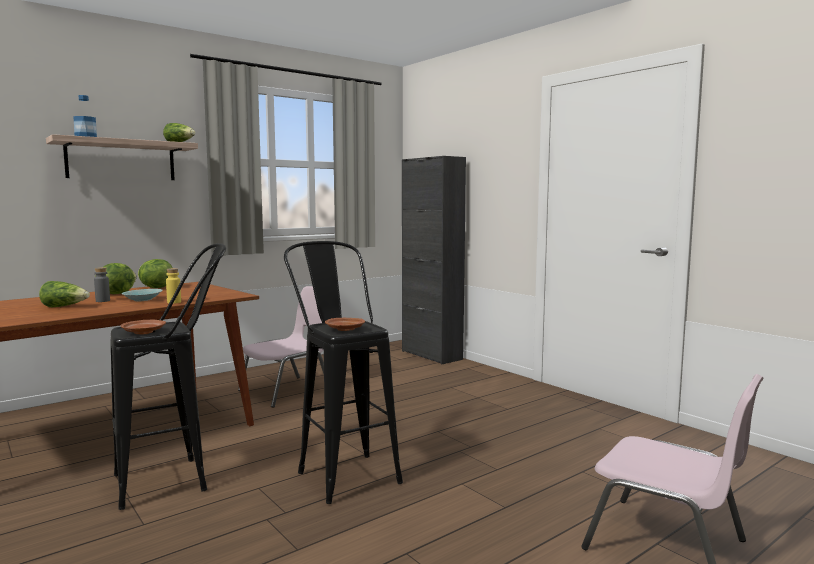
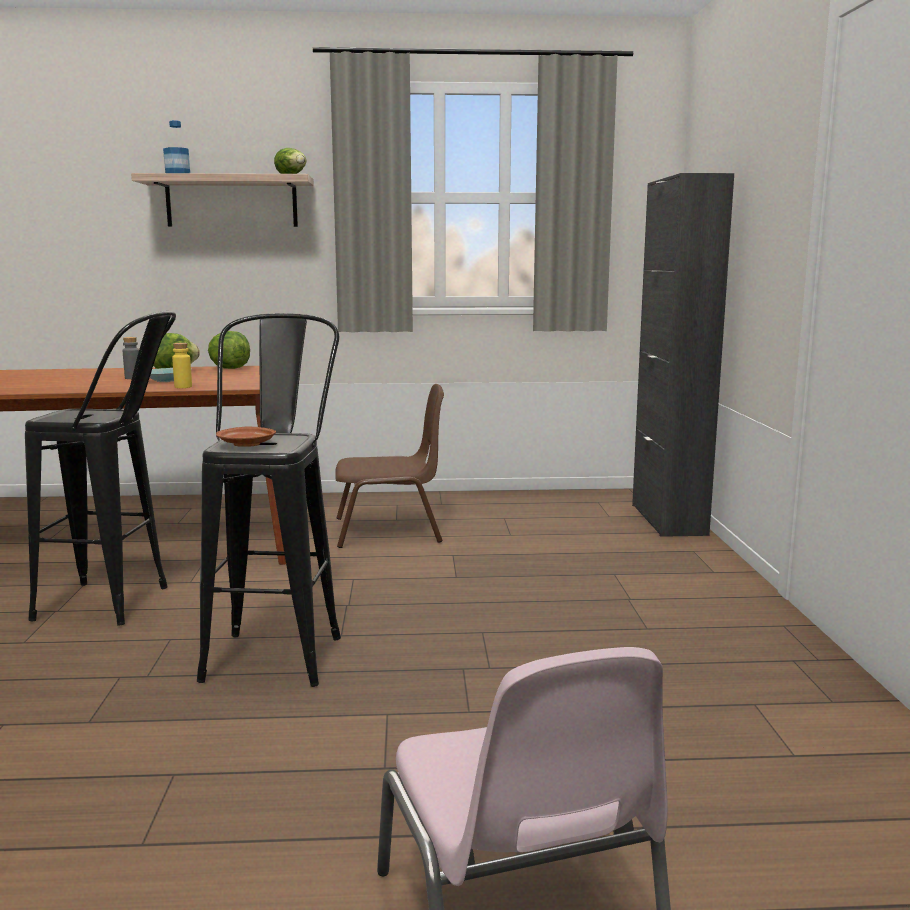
camera: 35 degrees right, 5 degrees up
(64, 307) = (83, 381): lettuce -> none
(143, 332) = (65, 417): brown plate -> none
(287, 391) = (389, 531): pink chair -> brown chair

